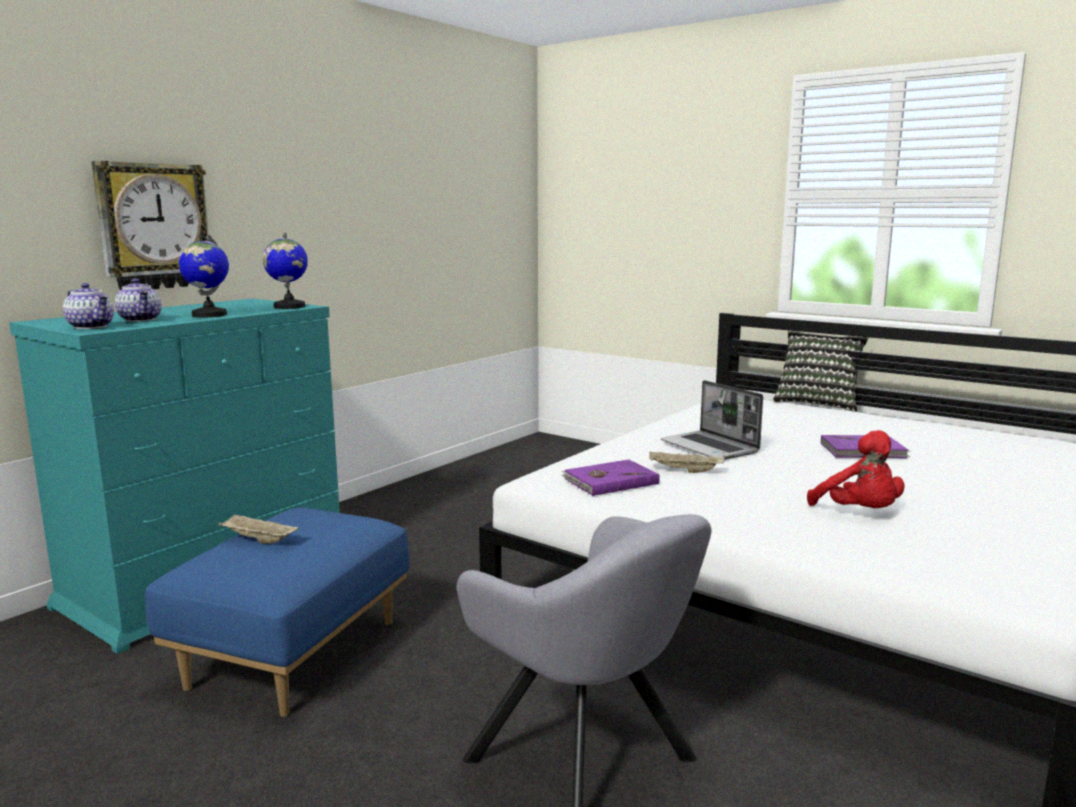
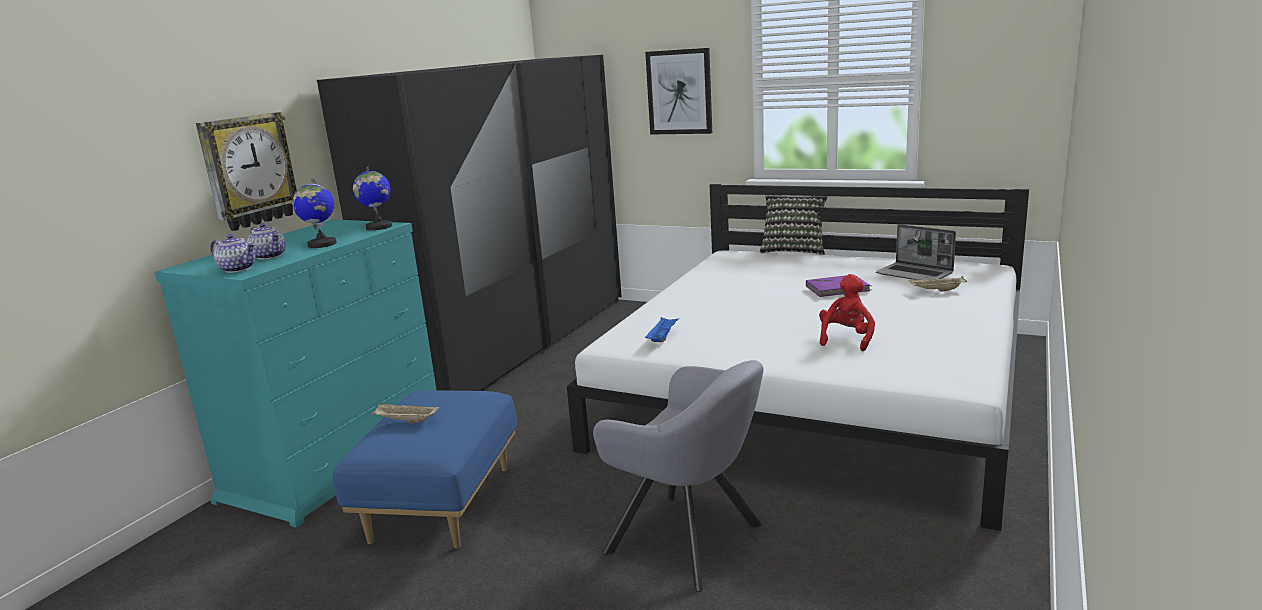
camera: 10 degrees left, 5 degrees up
(468, 479) = (517, 344): none -> black wardrobe
(609, 481) = (662, 338): purple book -> blue tray
(684, 471) = (714, 322): beige tray -> beige tray (936, 291)
(696, 202) = (679, 92): none -> picture
(711, 447) = (726, 300): laptop -> laptop (915, 274)
(859, 513) = (846, 339): red plush toy -> red plush toy turned 120 degrees counterclockwise

